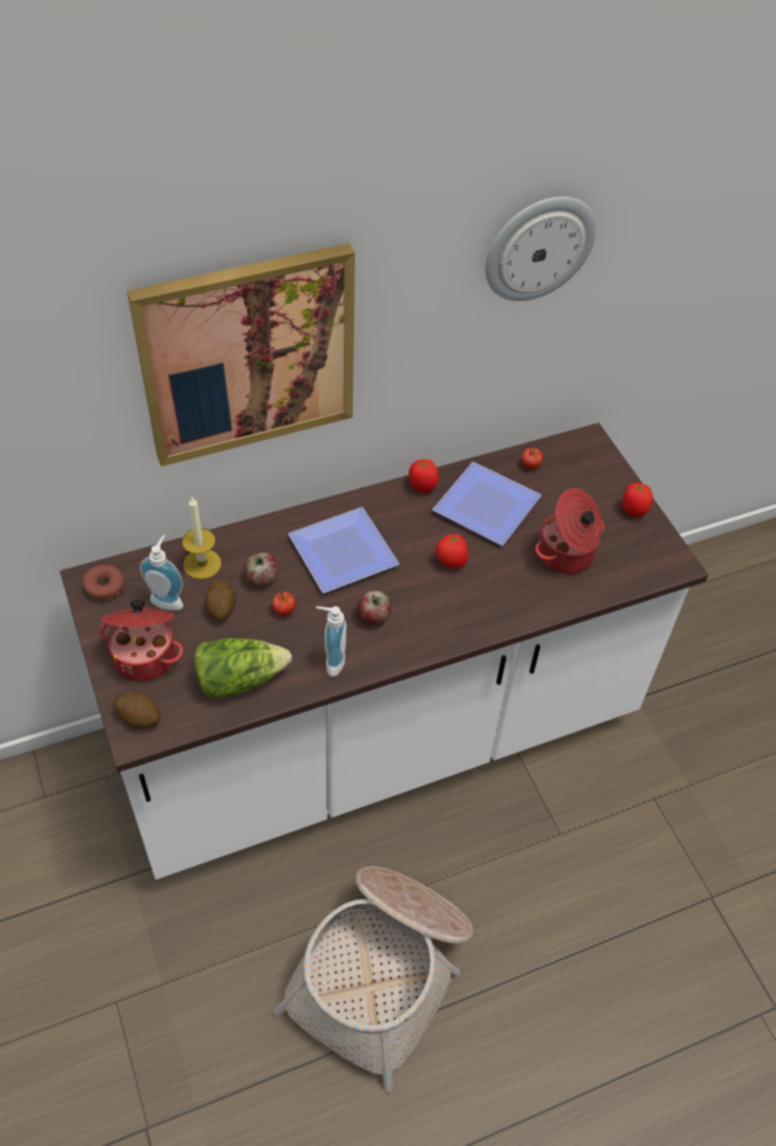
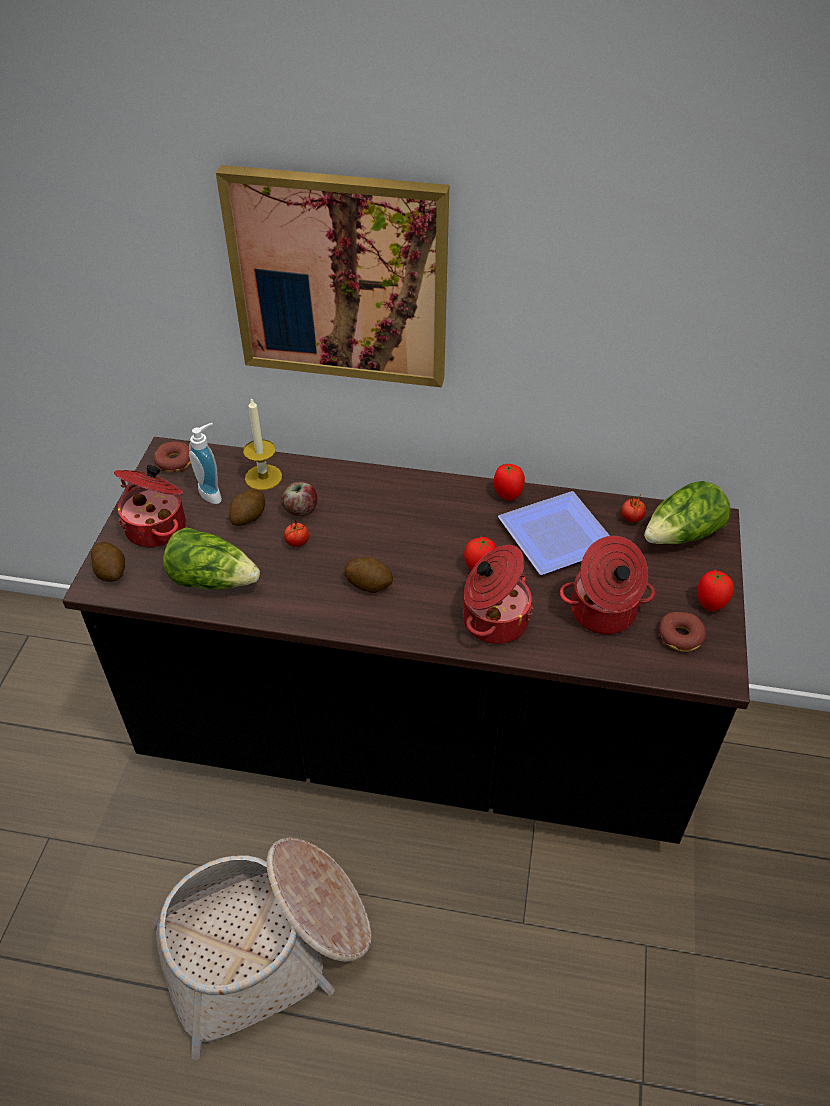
camera: 35 degrees right, 5 degrees down
(331, 661) = (300, 602): soap dispenser -> none
(344, 549) = (392, 517): plate -> none
(373, 617) = (369, 584): apple -> potato
(378, 735) = (415, 739): white counter -> black counter
(492, 600) = (493, 619): none -> cooking pot
(538, 247) = (675, 263): wall clock -> none
(576, 463) = (682, 535): none -> lettuce
(631, 547) = (680, 636): none -> donut

